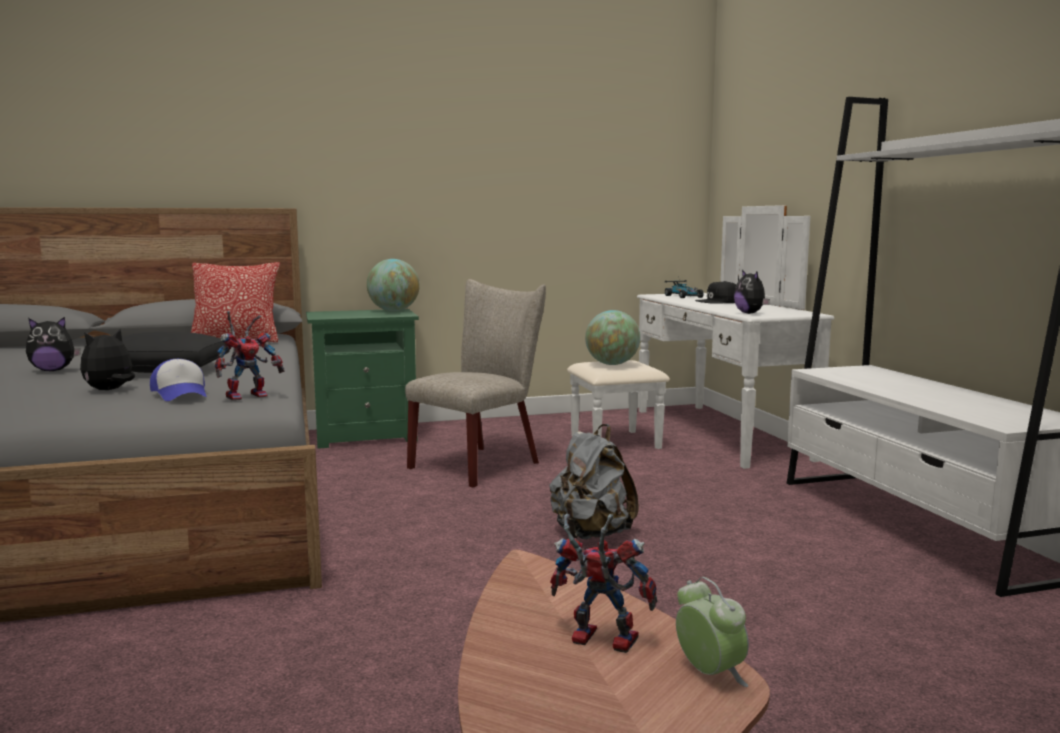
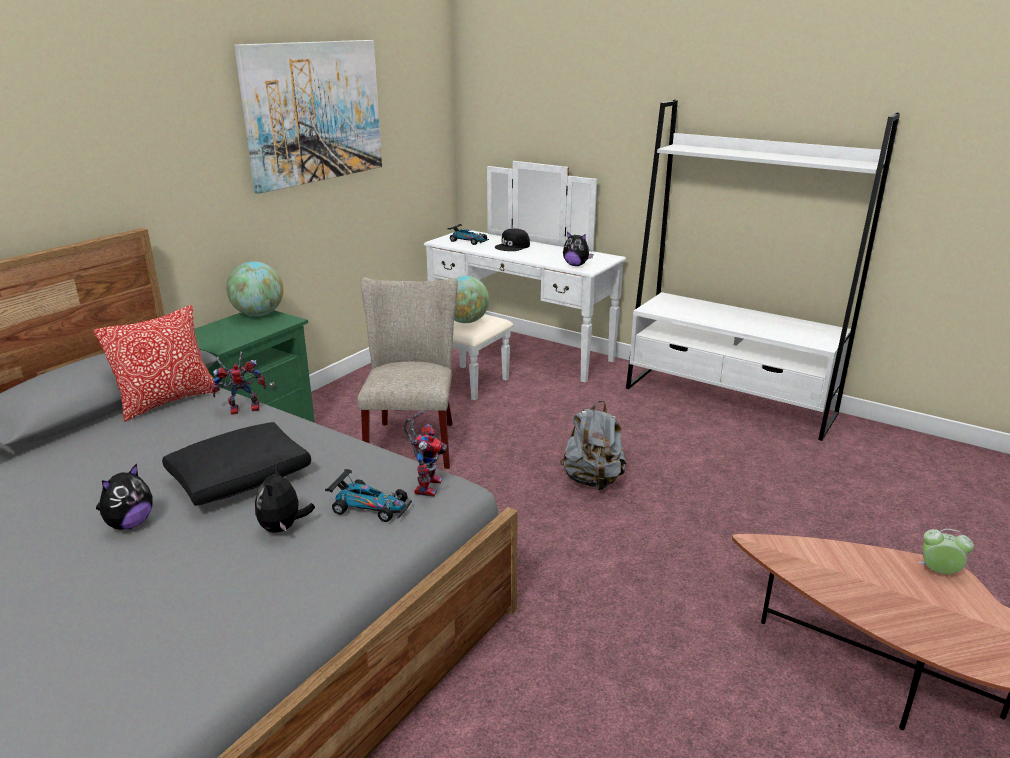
camera: 40 degrees left, 15 degrees up
(181, 394) = (370, 506): cap -> toy car
(506, 138) = (314, 112): none -> picture
(597, 641) = (877, 578): toy robot -> toy robot (242, 410)

